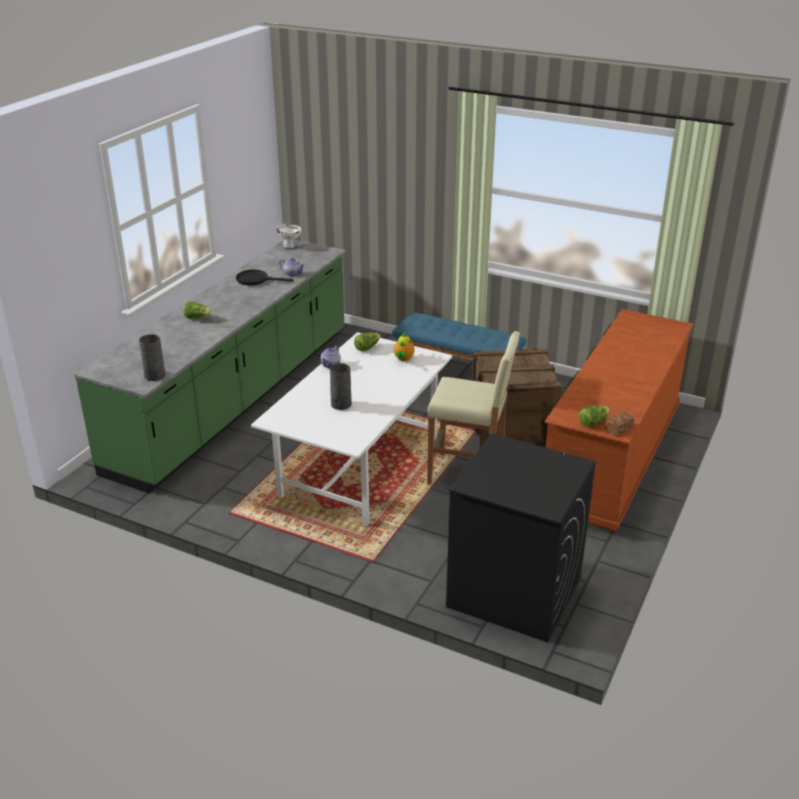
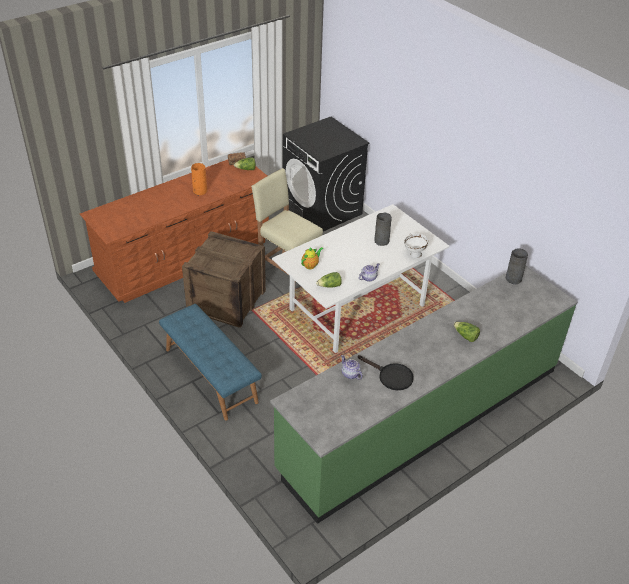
camera: 155 degrees left, 10 degrees up
(289, 246) = (326, 432): white bowl -> white bowl (414, 255)
(609, 379) = (199, 191): none -> orange vase

